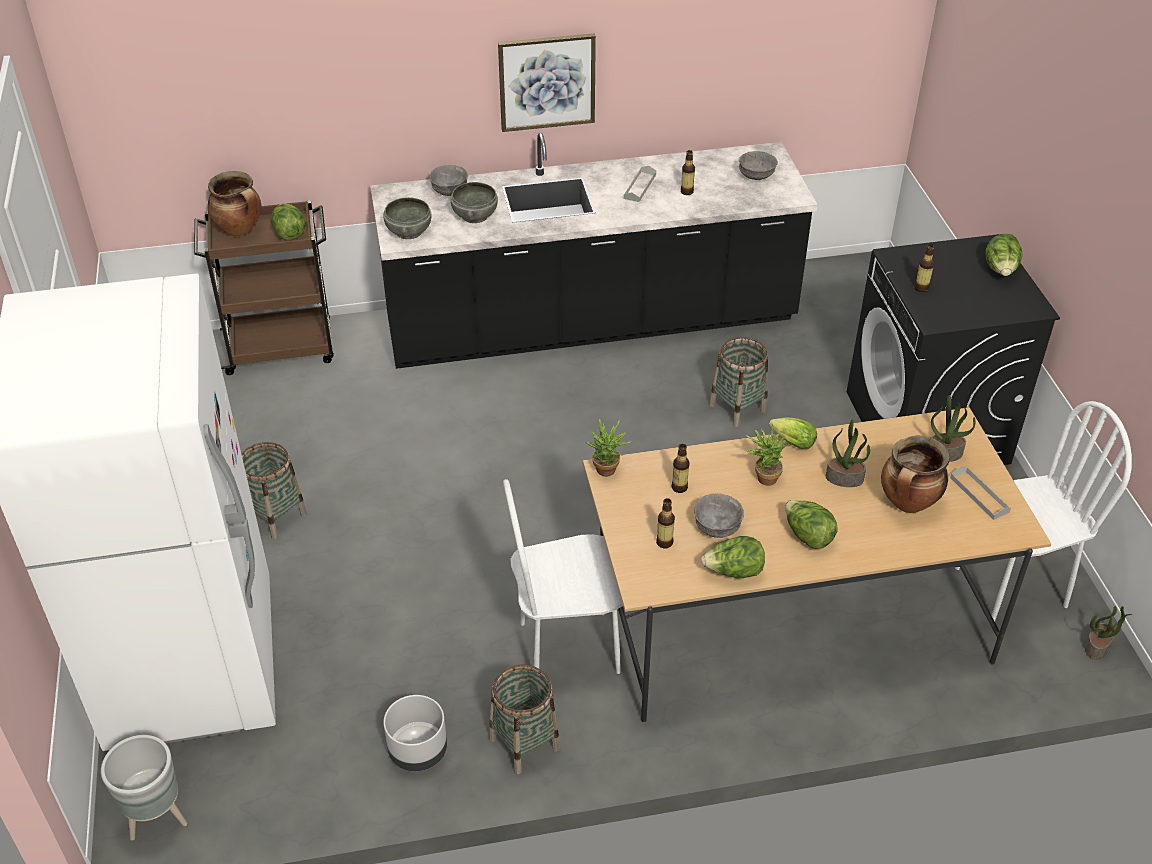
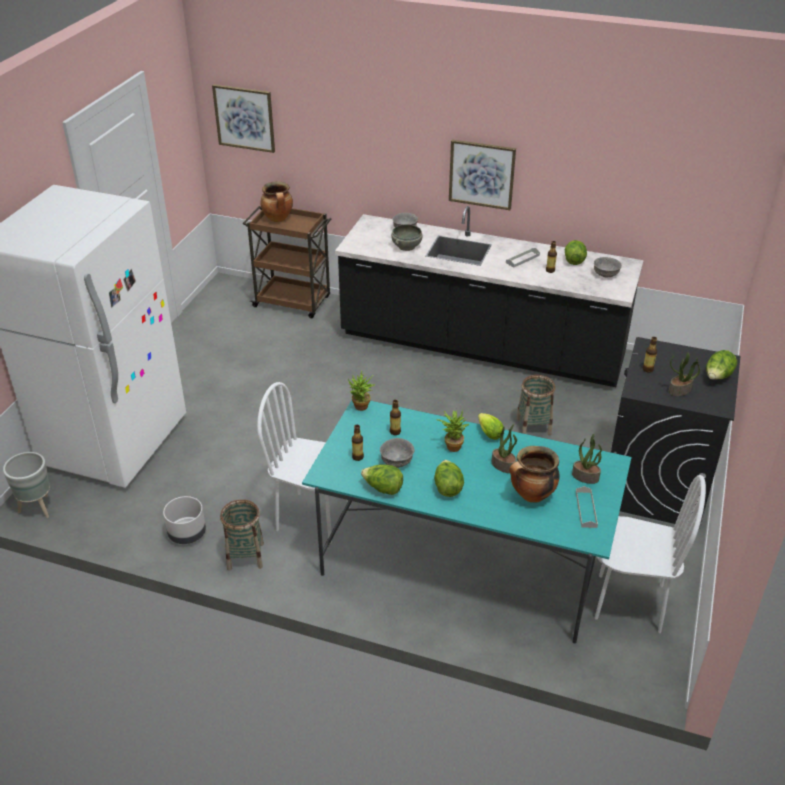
camera: 30 degrees right, 5 degrees down
(146, 87) = (244, 118): none -> picture
(275, 516) = (217, 386): basket -> none
(289, 233) = (302, 228): lettuce -> lettuce (574, 260)
(408, 231) = (361, 243): grey bowl -> none
(790, 614) = (463, 555): beige dining table -> turquoise dining table
(1097, 647) = (660, 666): potted plant -> potted plant (679, 390)

